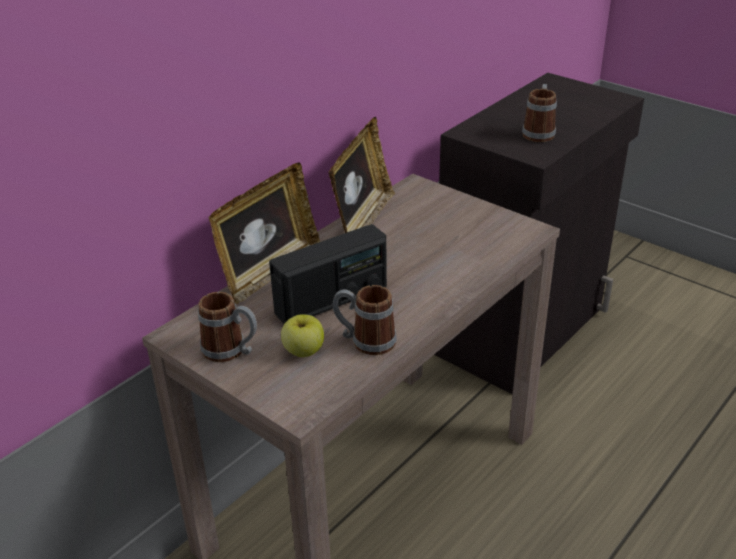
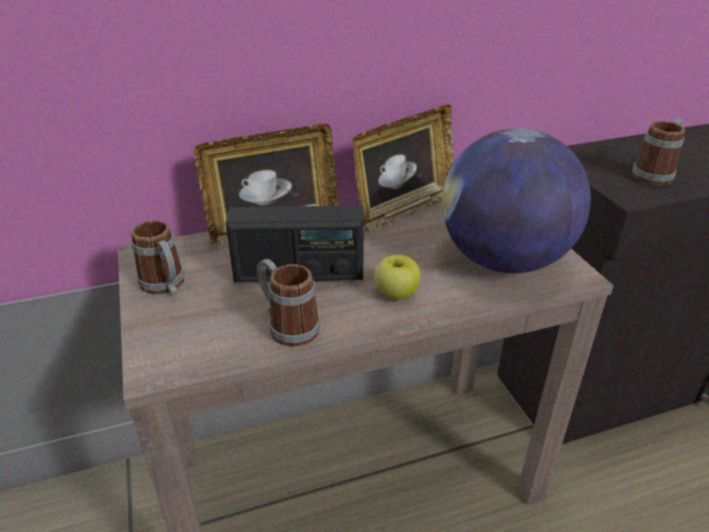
camera: 30 degrees right, 0 degrees up
(303, 351) = (223, 311): apple -> apple (396, 293)
(474, 236) = (503, 260): none -> globe

